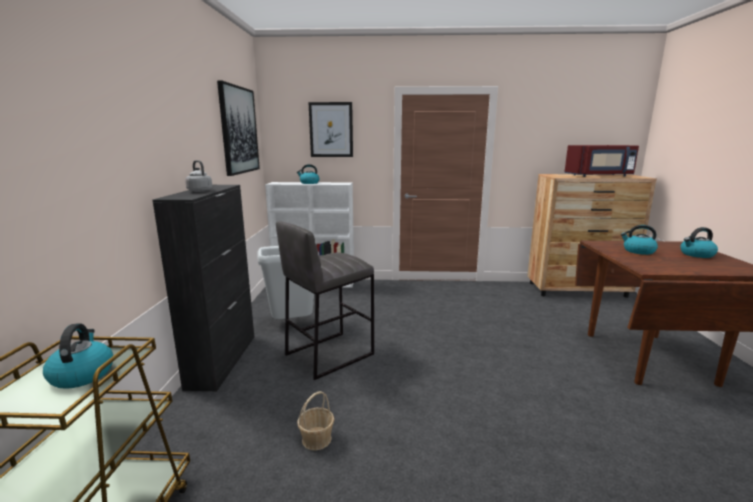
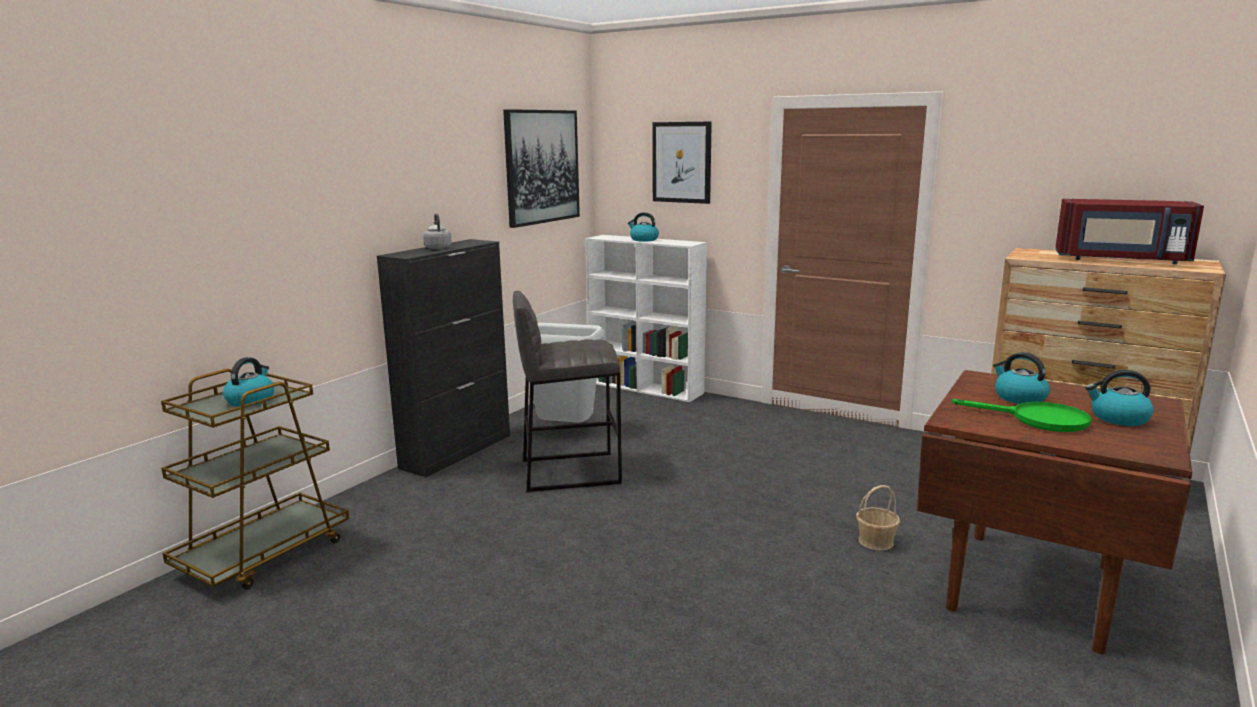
camera: 30 degrees right, 0 degrees up
(317, 439) = (473, 541): basket -> basket (876, 541)
(675, 261) = (1038, 420): none -> green frying pan

